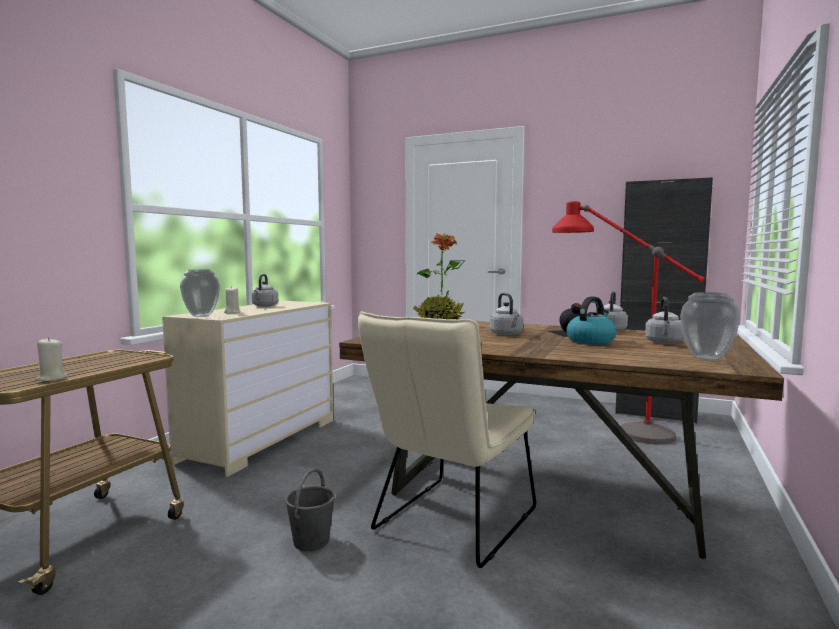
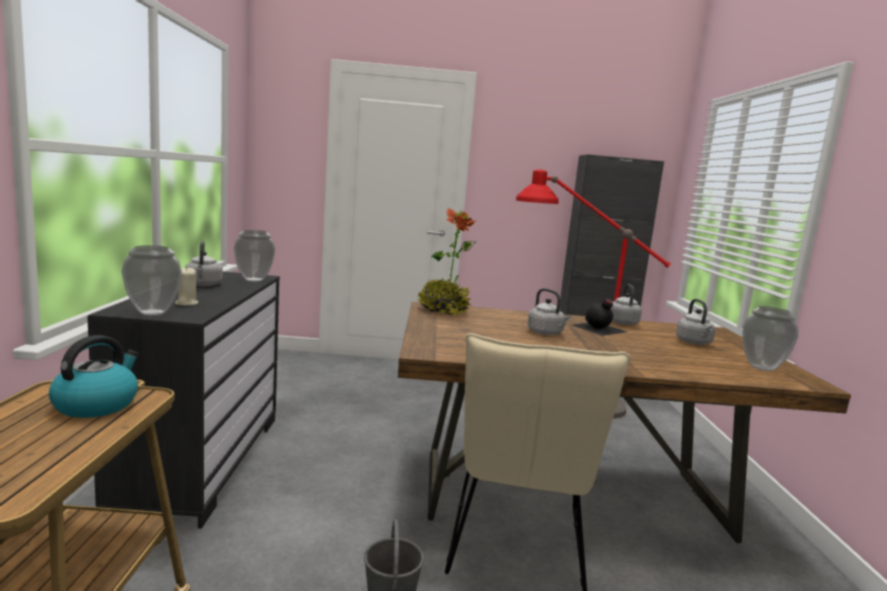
camera: 25 degrees left, 5 degrees up
(51, 378) = (48, 470): beige candle -> none
(260, 439) = (201, 460): beige dresser -> black dresser
(306, 304) = (253, 280): none -> vase
(590, 341) = (636, 343): kettle -> kettle (97, 404)

